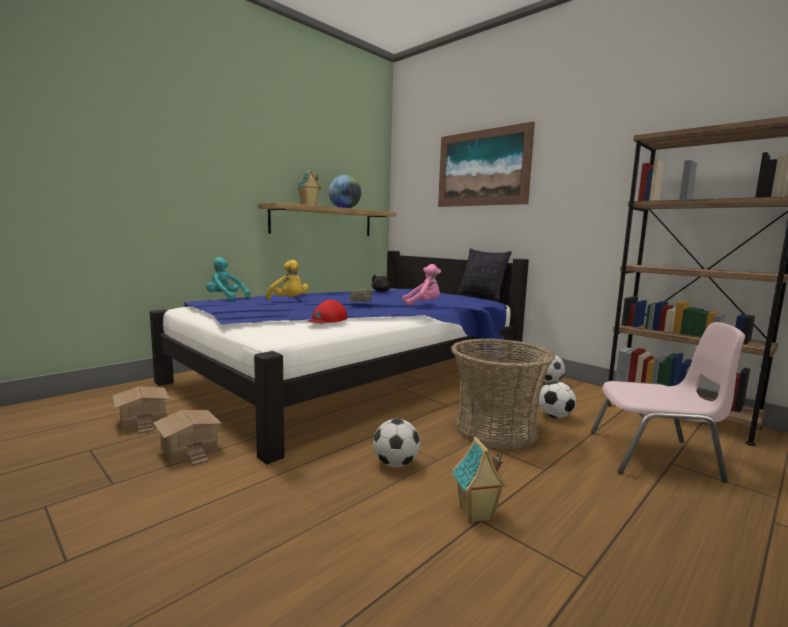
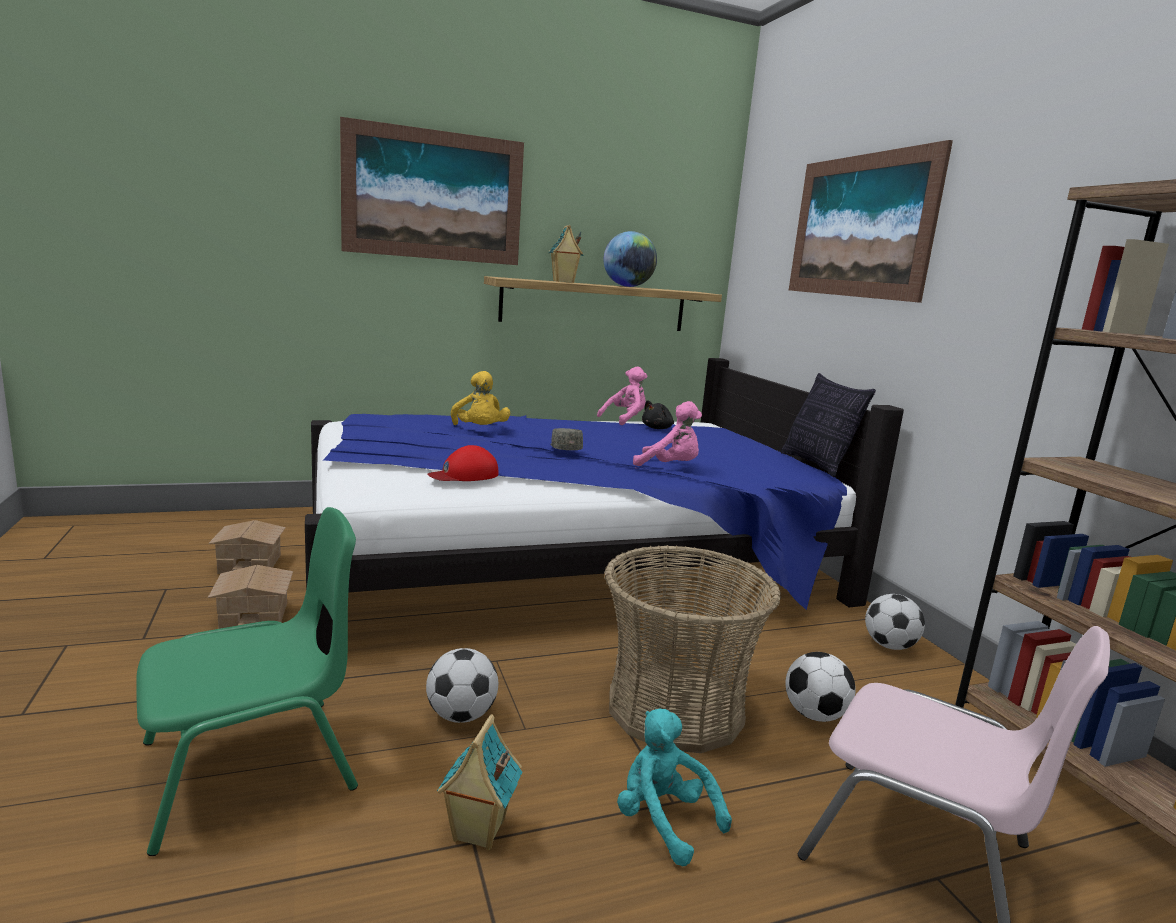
camera: 25 degrees right, 5 degrees up
(222, 148) = (434, 195): none -> picture
(225, 298) = (408, 414): turquoise plush toy -> turquoise plush toy (663, 820)
(304, 529) = (253, 767): none -> green chair
(356, 289) = (625, 419): none -> pink plush toy

